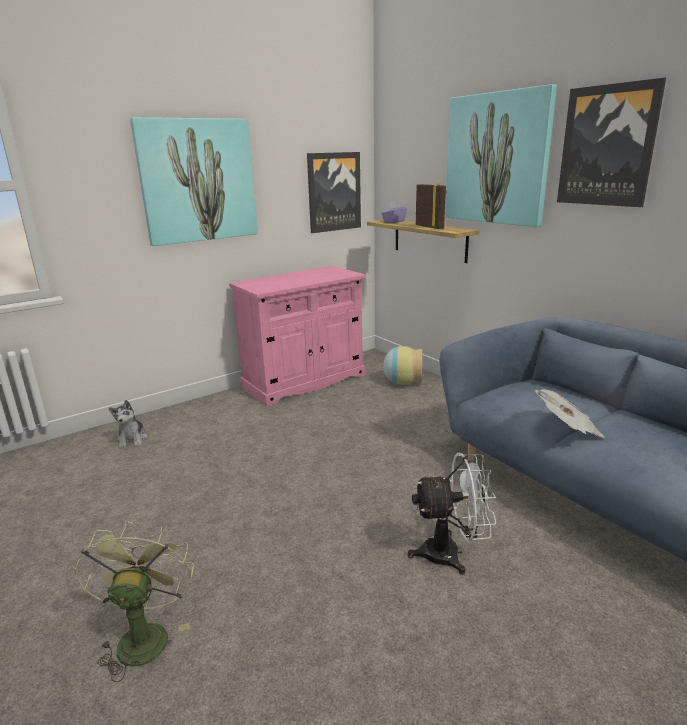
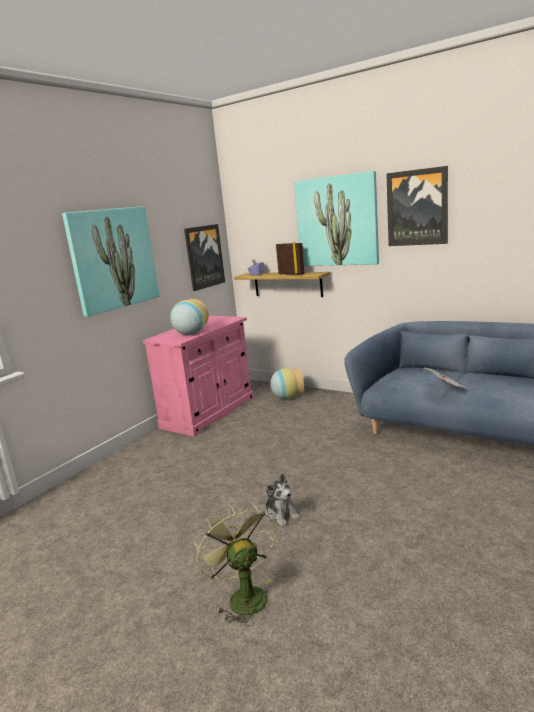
camera: 20 degrees left, 5 degrees down
(132, 439) = (99, 487): plush toy -> plush toy (281, 515)
(282, 284) = (190, 334): none -> vase
(451, 553) = (405, 488): white fan -> none

